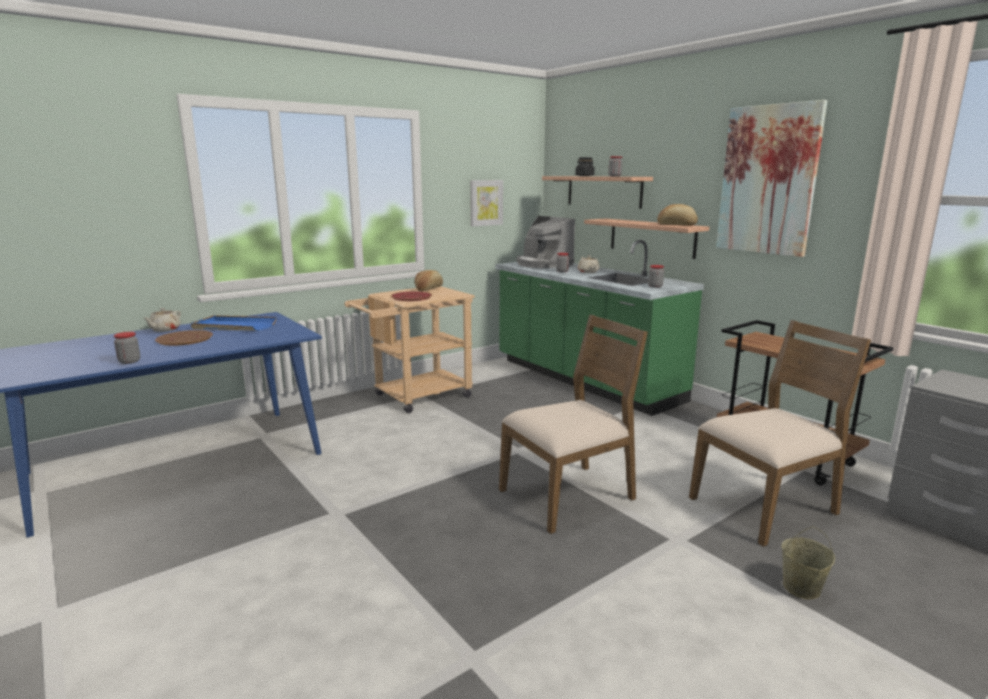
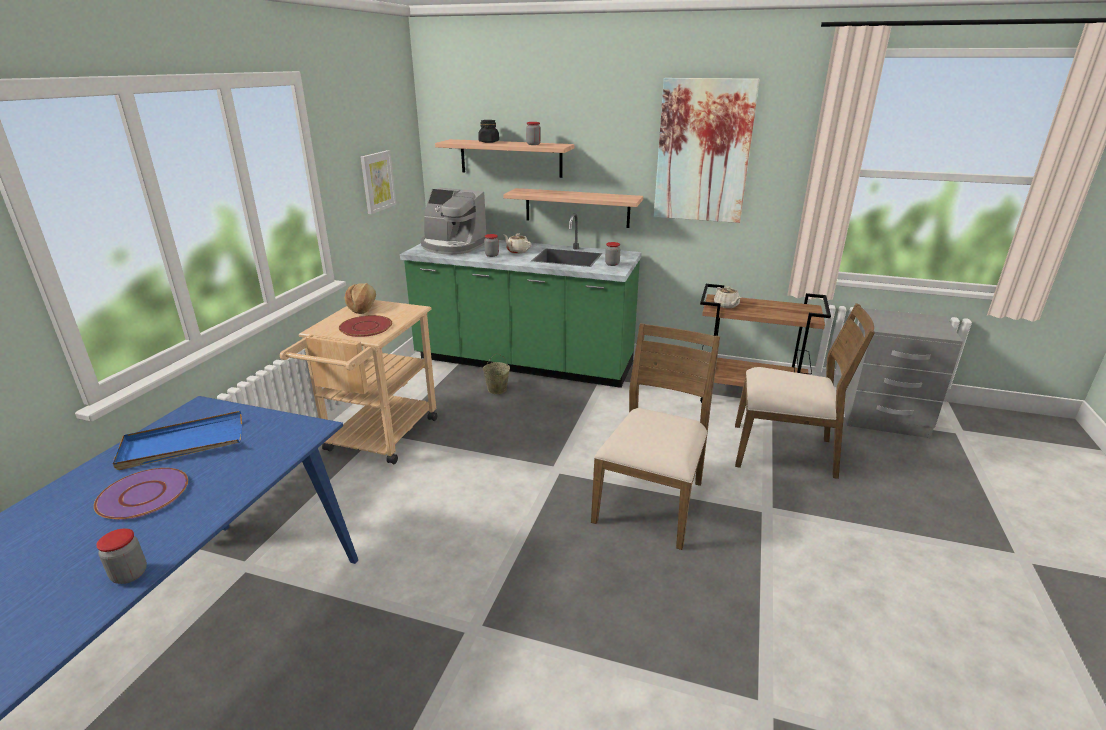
camera: 35 degrees left, 10 degrees up
(164, 330) = (68, 487): beige teapot -> beige teapot (726, 305)
(185, 339) = (143, 494): brown plate -> purple plate
(677, 225) = (614, 197): bread -> none
(765, 506) = (784, 451): brown chair -> brown chair turned 75 degrees clockwise
(801, 588) = (871, 515): beige bucket -> beige bucket (497, 389)

